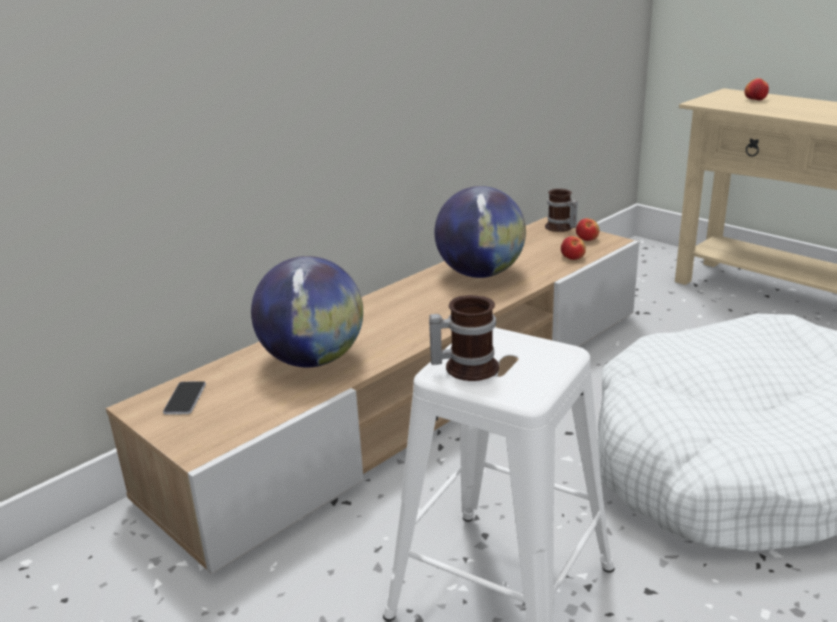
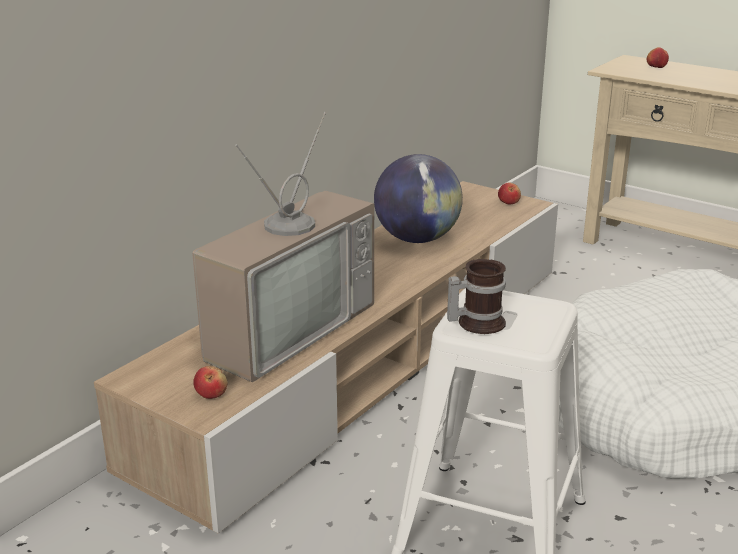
camera: 10 degrees left, 0 degrees up
(185, 399) = (171, 369): phone -> none
(313, 360) = (283, 327): globe -> television
(560, 228) = (479, 192): mug -> none
(573, 257) = (500, 221): apple -> apple (211, 393)

